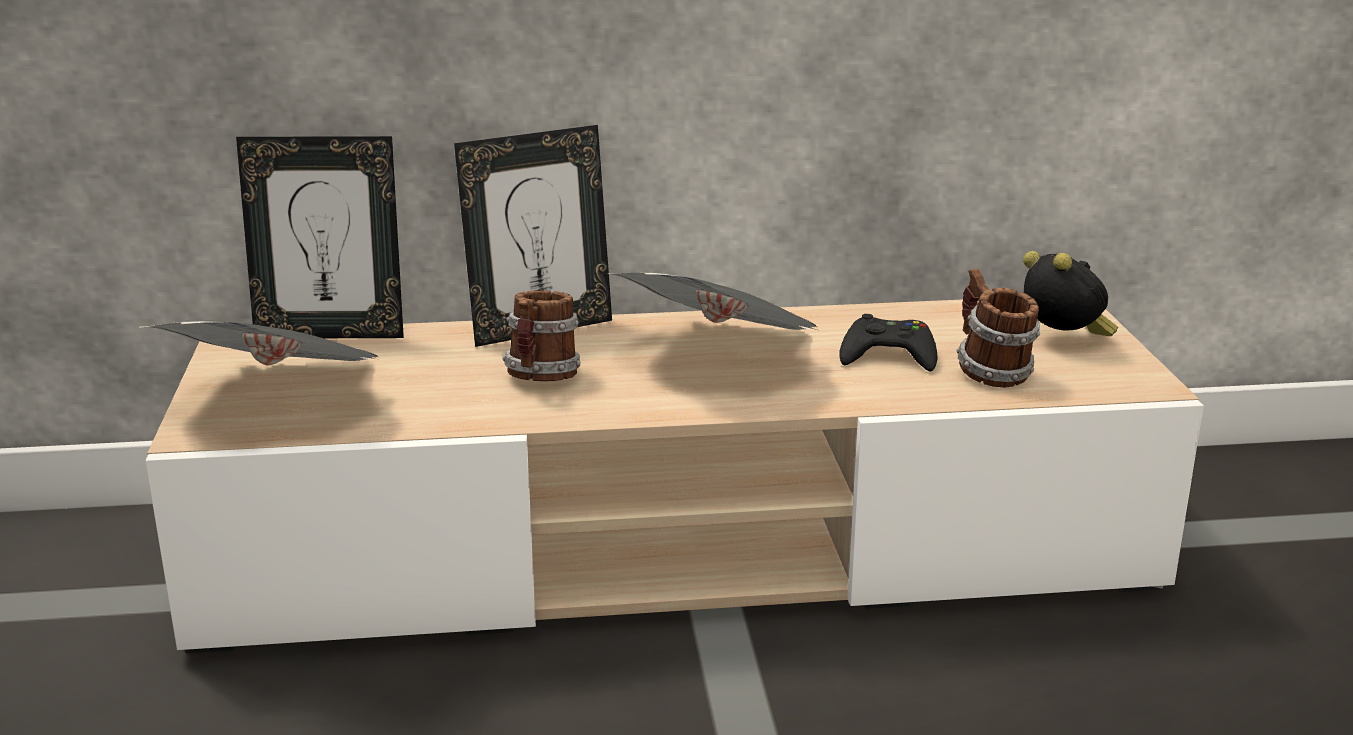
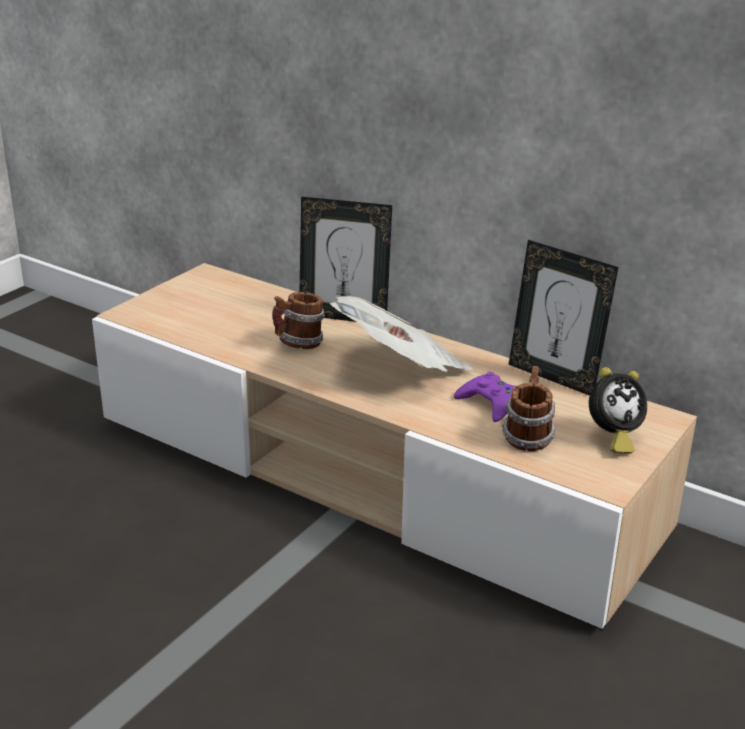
camera: 40 degrees right, 5 degrees up
(282, 401) = (178, 311): newspaper -> none
(331, 333) = (251, 283): picture frame -> picture frame (554, 377)
(888, 355) = (490, 403): black game controller -> purple game controller
(1064, 341) = (612, 438): alarm clock -> alarm clock turned 60 degrees clockwise

